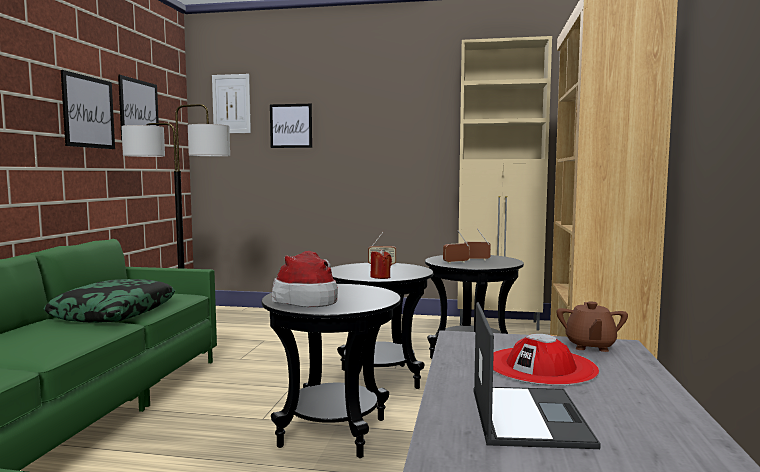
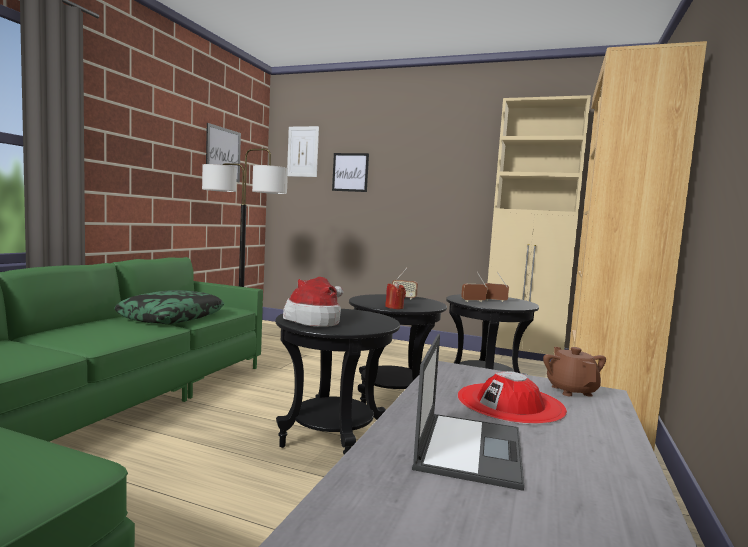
camera: 10 degrees right, 0 degrees up
(88, 112) = (178, 152): picture -> none
(590, 346) = (571, 390): brown teapot -> brown teapot turned 150 degrees clockwise

